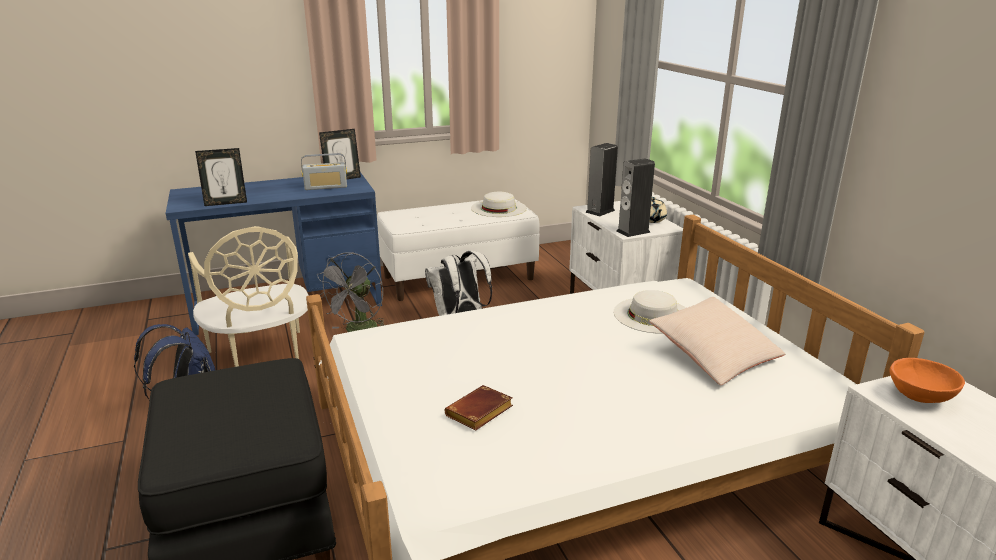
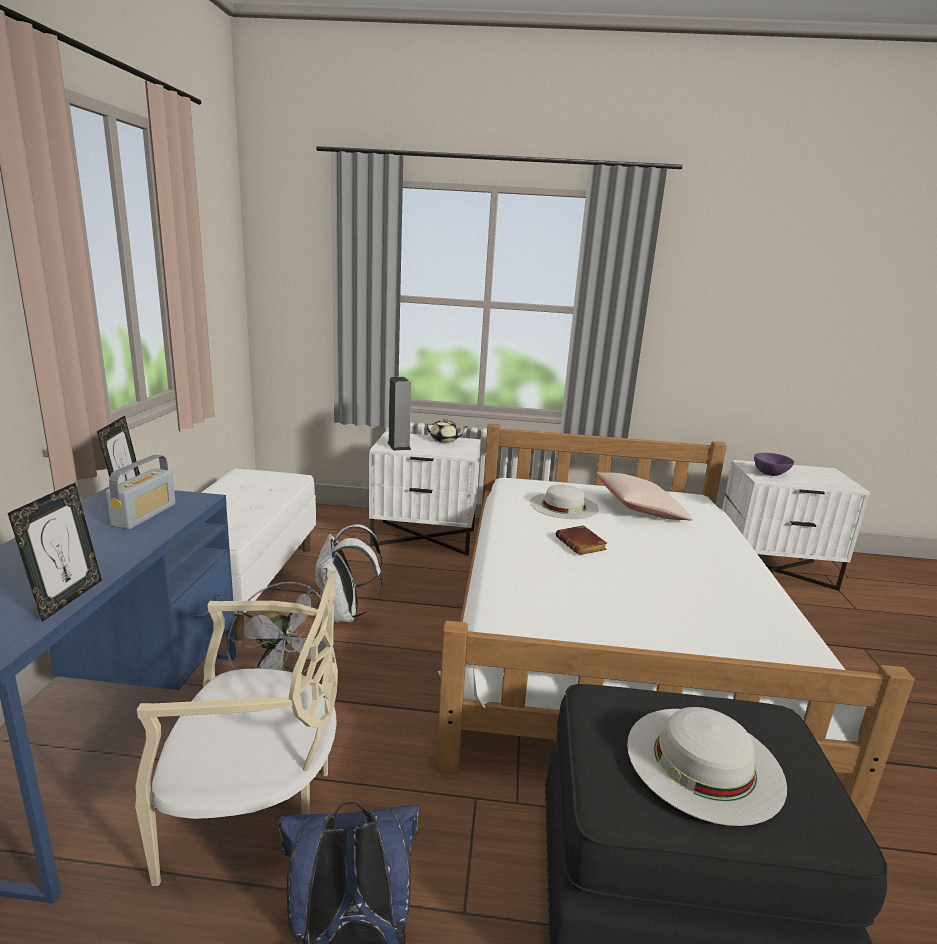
camera: 65 degrees left, 5 degrees down
(479, 414) = (698, 616): brown book -> brown book (582, 545)
(498, 208) = (258, 482): white hat -> white hat (704, 762)
(633, 231) = (463, 451): speaker -> none
(920, 398) = (771, 474): orange bowl -> purple bowl

